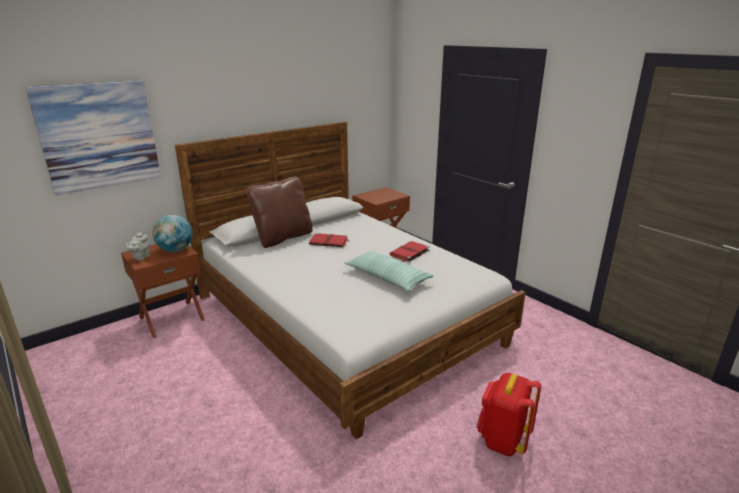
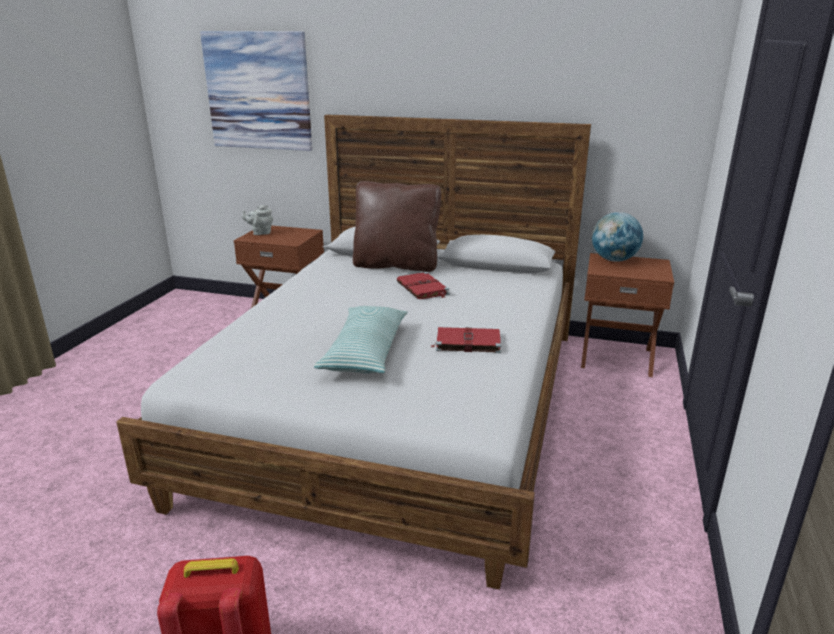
camera: 55 degrees right, 0 degrees up
(175, 250) = (292, 237): globe -> globe (613, 260)

